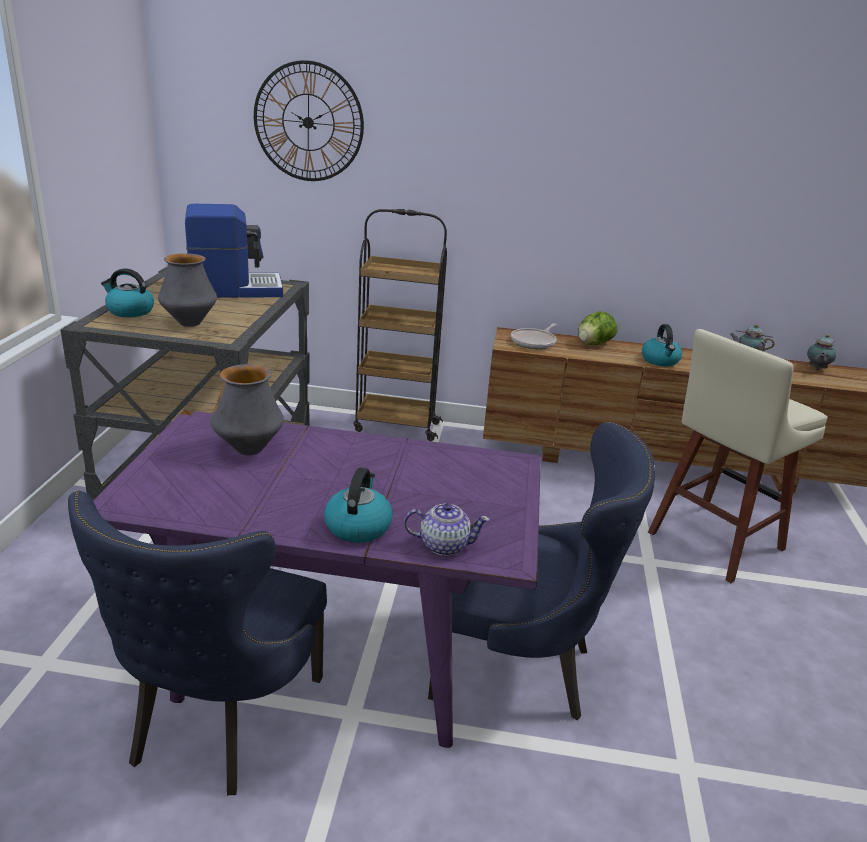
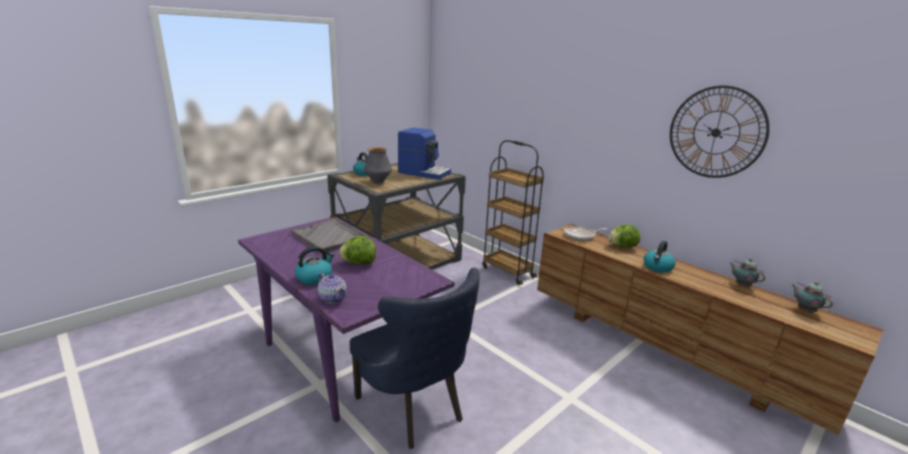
camera: 40 degrees right, 5 degrees down
(219, 721) = (271, 359): blue chair -> none
(249, 450) = (329, 237): vase -> grey tray
(308, 122) = (486, 91): wall clock -> wall clock (716, 132)
(377, 477) = (358, 263): none -> lettuce
(713, 542) = (636, 409): beige stool -> none
(816, 369) = (804, 310): teapot -> teapot turned 90 degrees clockwise

